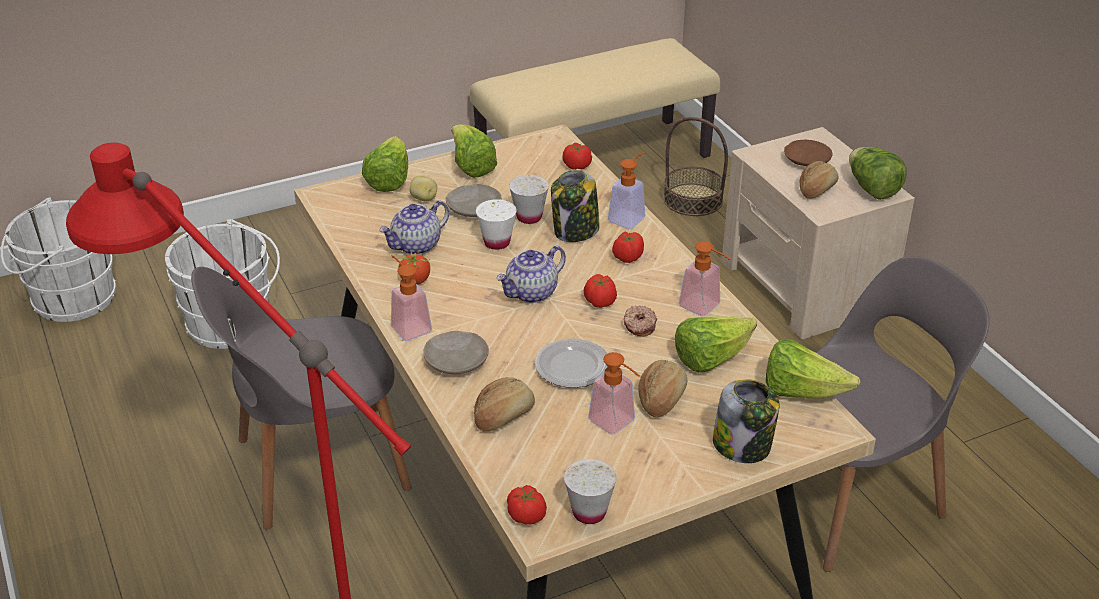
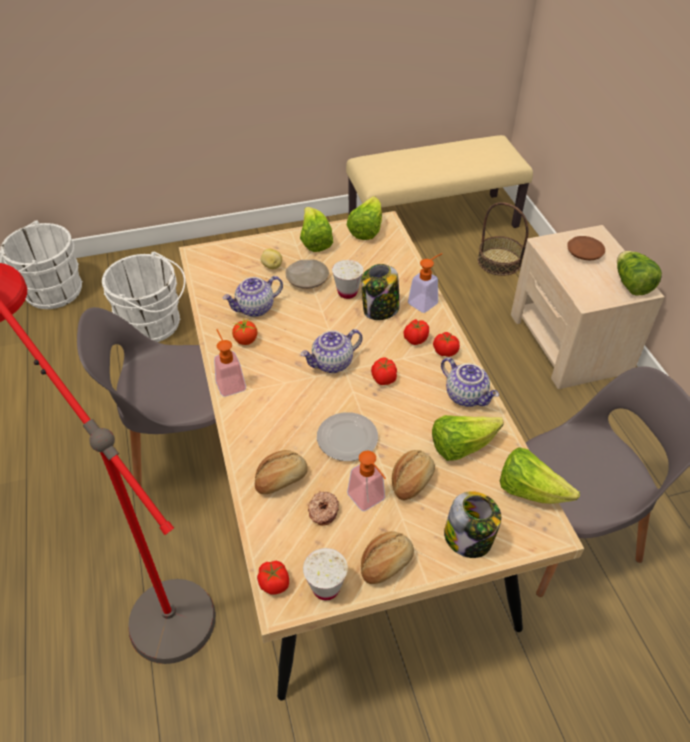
camera: 10 degrees right, 10 degrees up
(389, 180) = (250, 247): lettuce -> lettuce (366, 230)
(457, 361) = (258, 420): beige plate -> none
(497, 242) = (317, 313): white cup -> none
(577, 166) = (395, 250): tomato -> tomato (445, 351)
(639, 326) = (409, 406): donut -> donut (323, 511)
(705, 308) = (467, 396): soap dispenser -> teapot
(816, 189) = (586, 280): bread -> bread (385, 563)

